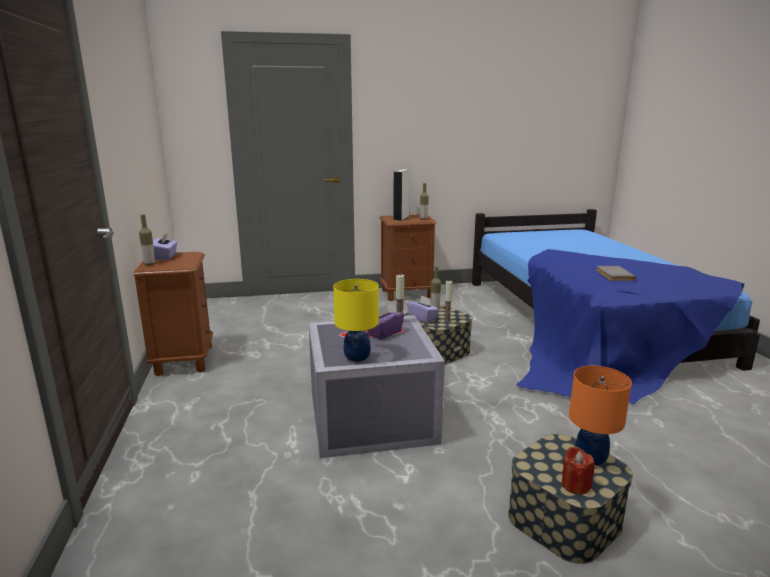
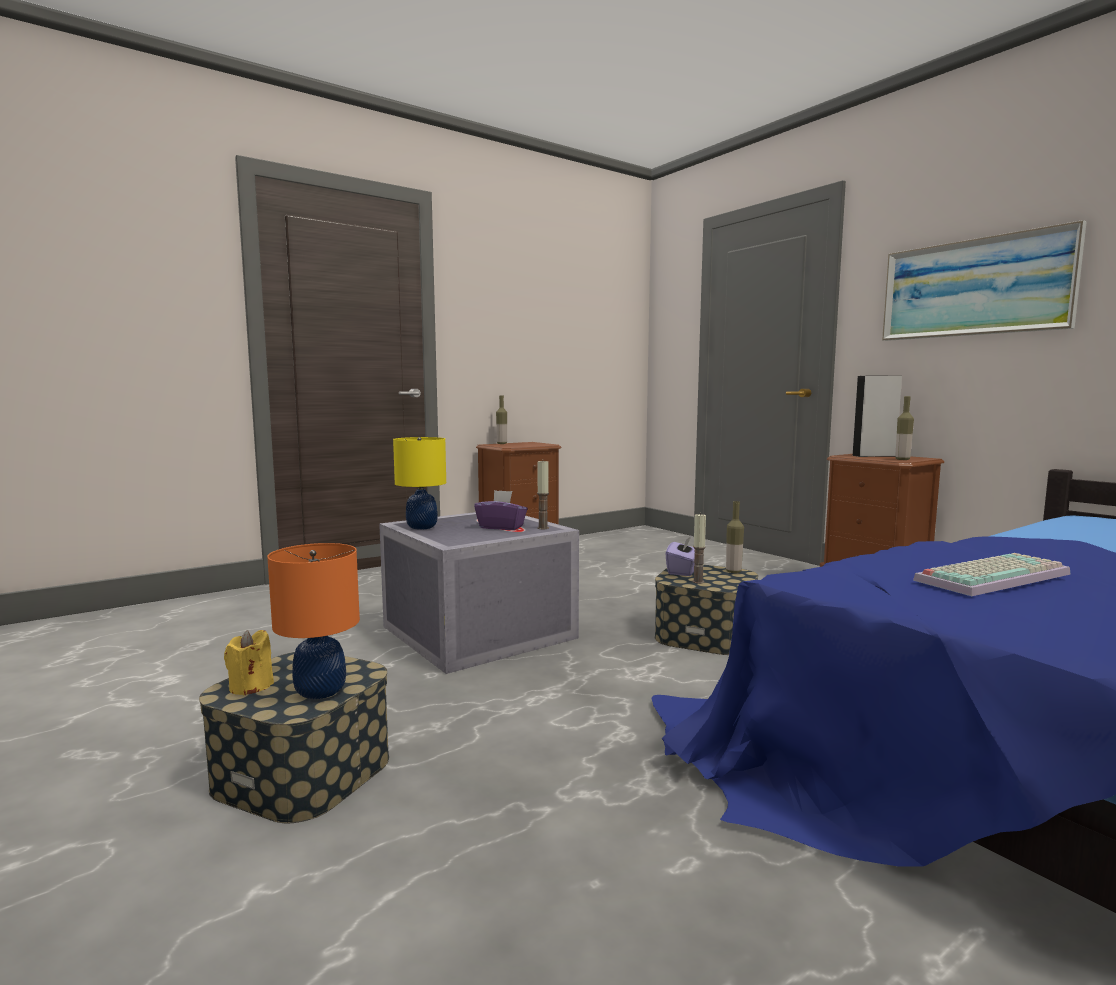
camera: 65 degrees right, 10 degrees down
(165, 257) = (528, 443): purple tissue box -> none
(433, 119) = (974, 288): none -> picture
(575, 485) = (251, 686): red candle -> yellow candle
(613, 275) = (991, 576): grey book -> keyboard

